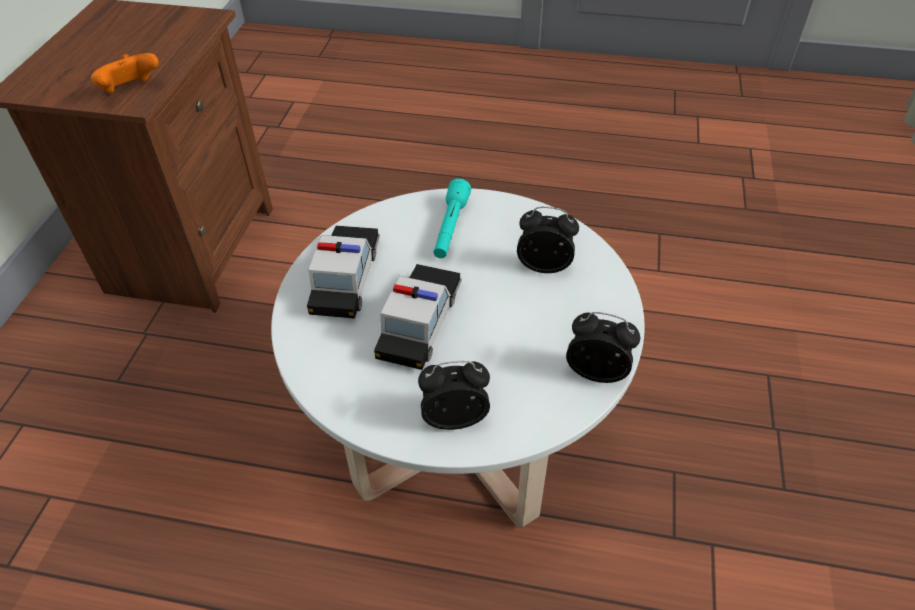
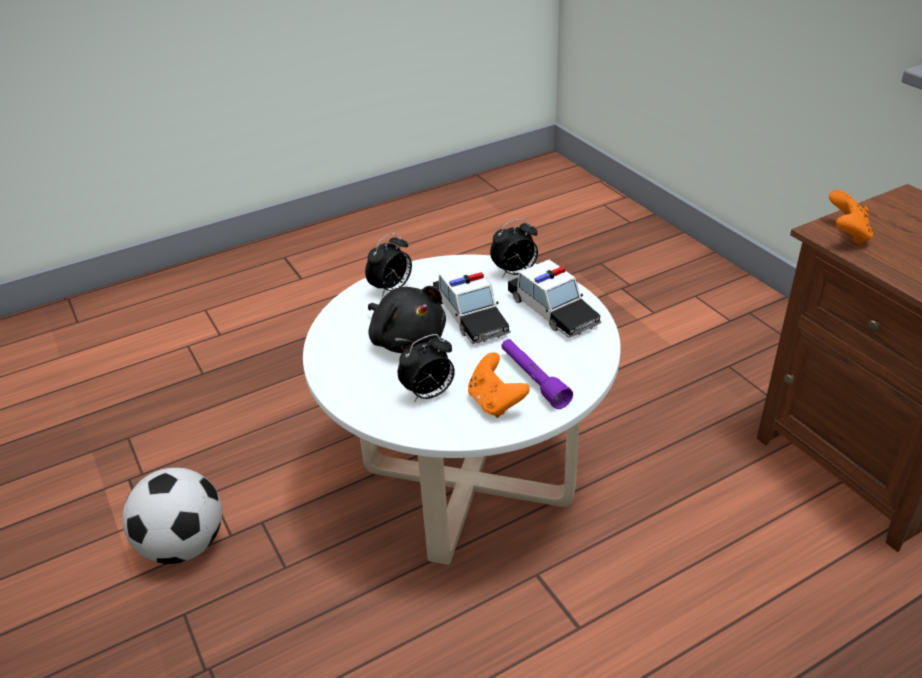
camera: 140 degrees right, 10 degrees down
(450, 228) = (533, 379): turquoise flashlight -> purple flashlight
(501, 228) = (495, 402): none -> orange game controller
(508, 334) = (406, 339): none -> black plush toy
(597, 371) = (327, 351): alarm clock -> alarm clock (514, 273)
(766, 566) = (184, 545): none -> football

